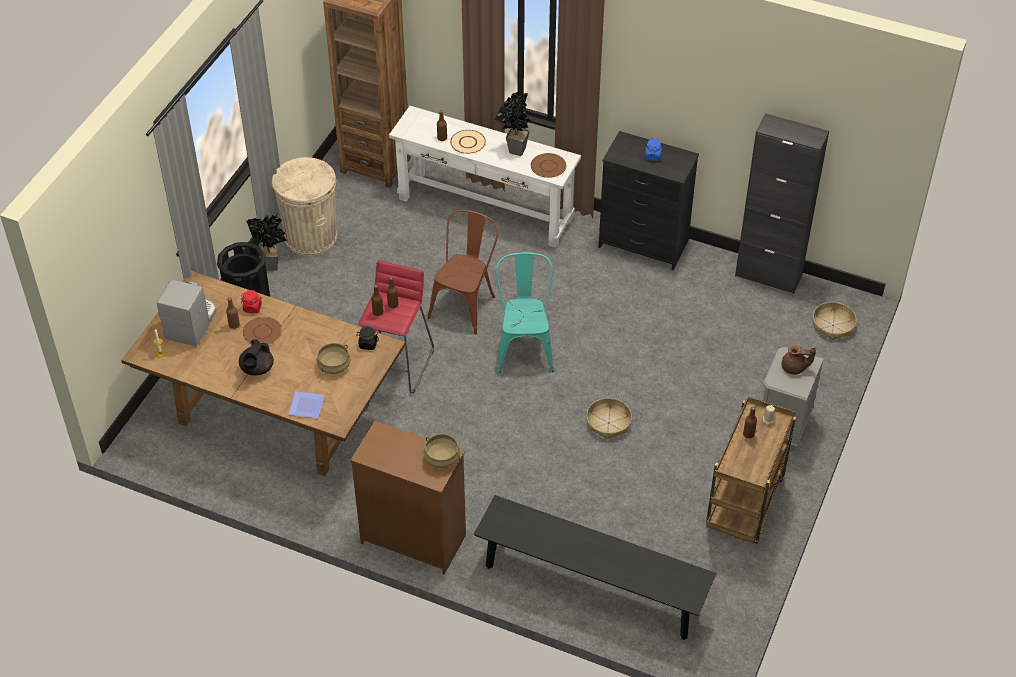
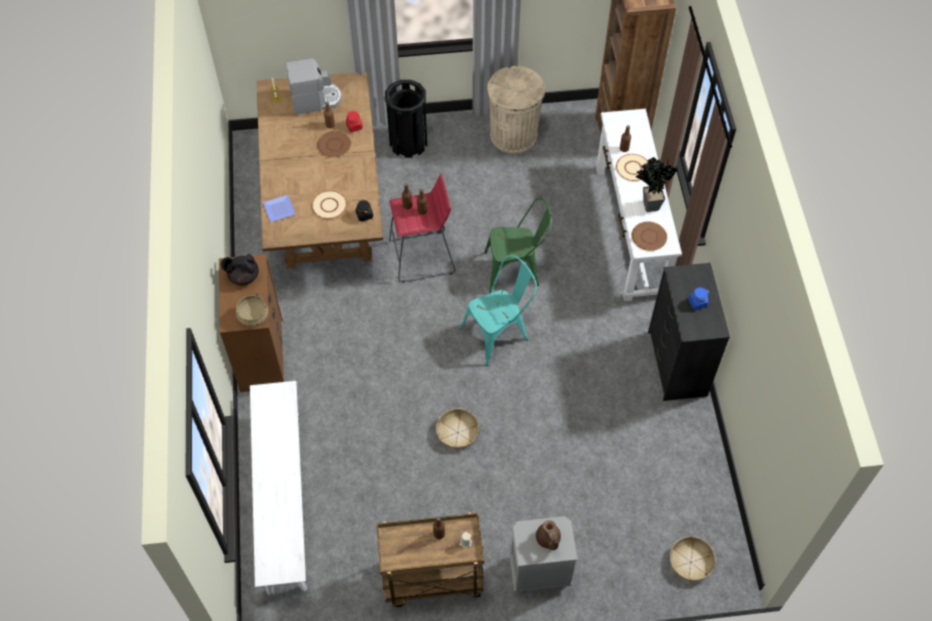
camera: 60 degrees right, 10 degrees up
(257, 369) = (296, 161): black teapot -> black teapot (243, 276)
(273, 266) = (466, 129): potted plant -> none
(334, 366) = (329, 205): beige cooking pot -> beige plate
(465, 304) = (516, 270): brown chair -> green chair
(591, 587) = (283, 500): black bench -> white bench
(768, 275) = (713, 480): black cabinet -> none

